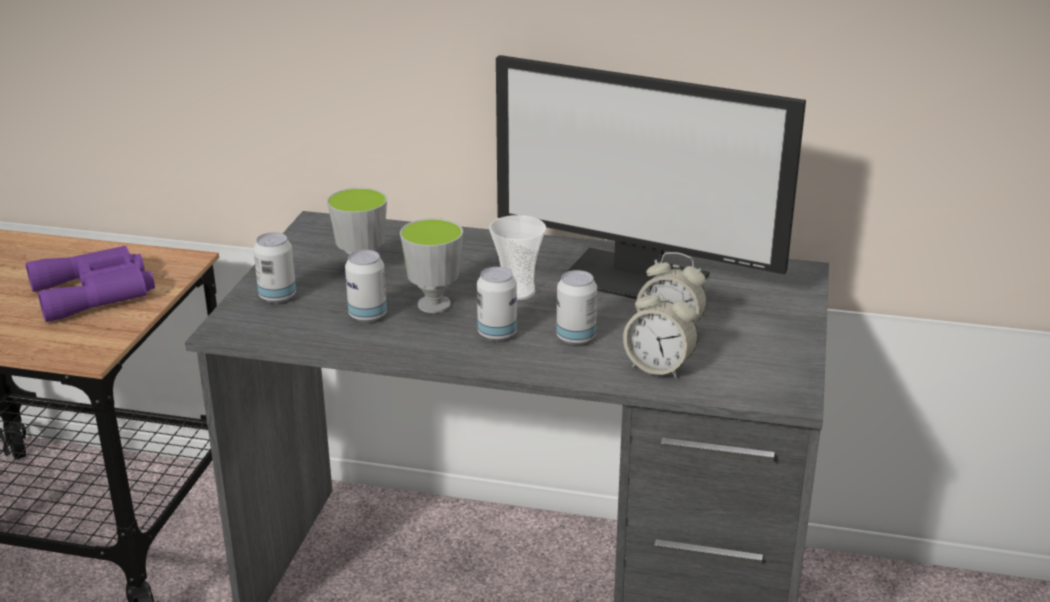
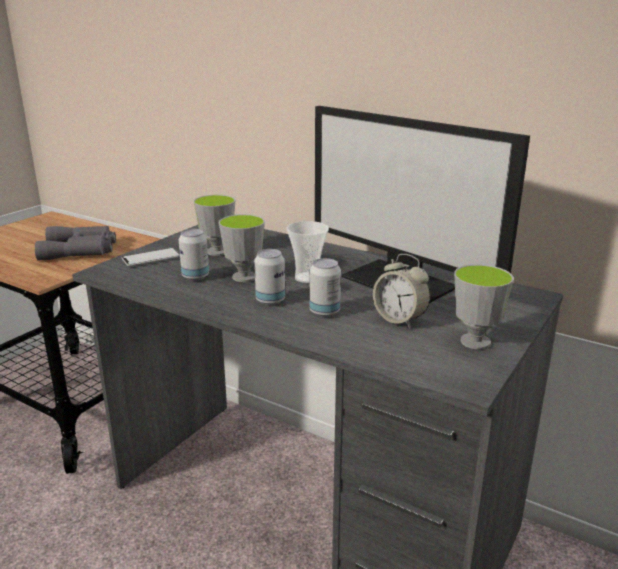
camera: 20 degrees right, 5 degrees down
(97, 292) = (81, 250): purple binoculars -> grey binoculars
(277, 296) = (151, 258): can -> phone
(659, 367) = (372, 342): alarm clock -> none
(769, 345) = (475, 342): none -> cup

